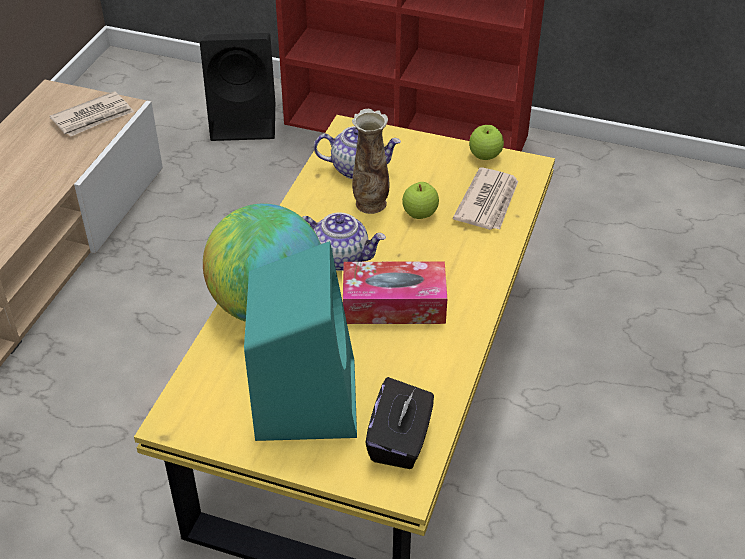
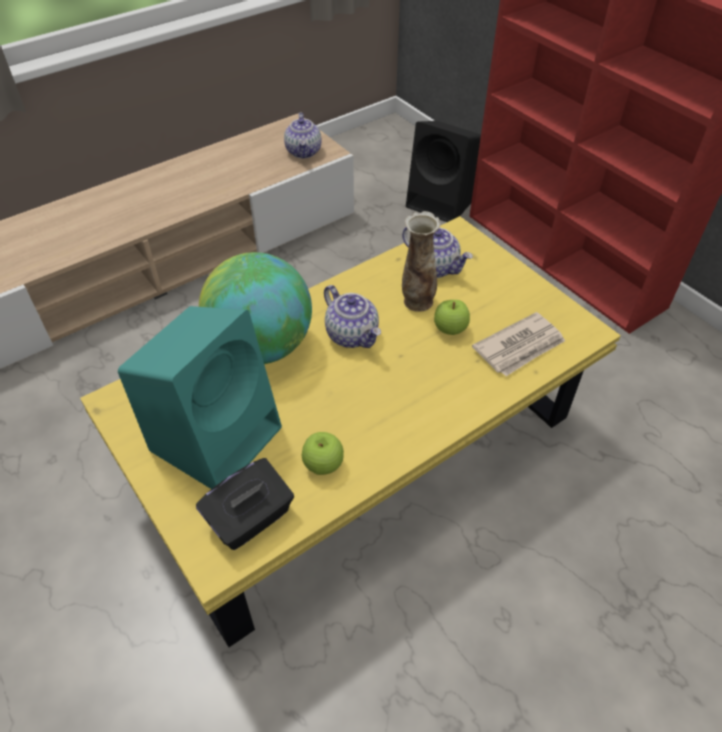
camera: 35 degrees right, 5 degrees up
(93, 117) = (304, 152): newspaper -> teapot
(394, 304) = (356, 396): tissue box -> none
(485, 156) = (554, 305): apple -> apple (323, 465)

